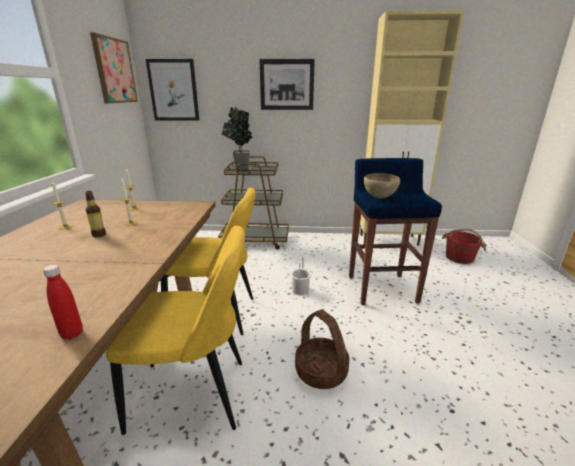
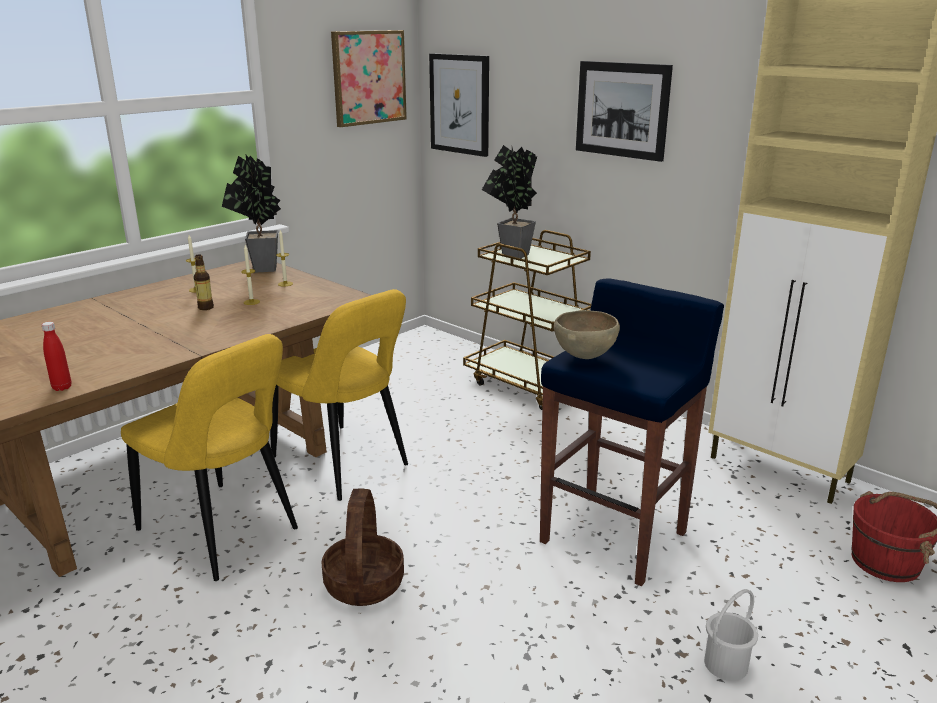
camera: 40 degrees right, 0 degrees up
(98, 205) = (262, 270): none -> potted plant
(300, 290) = (486, 482): white bucket -> white bucket (726, 665)

